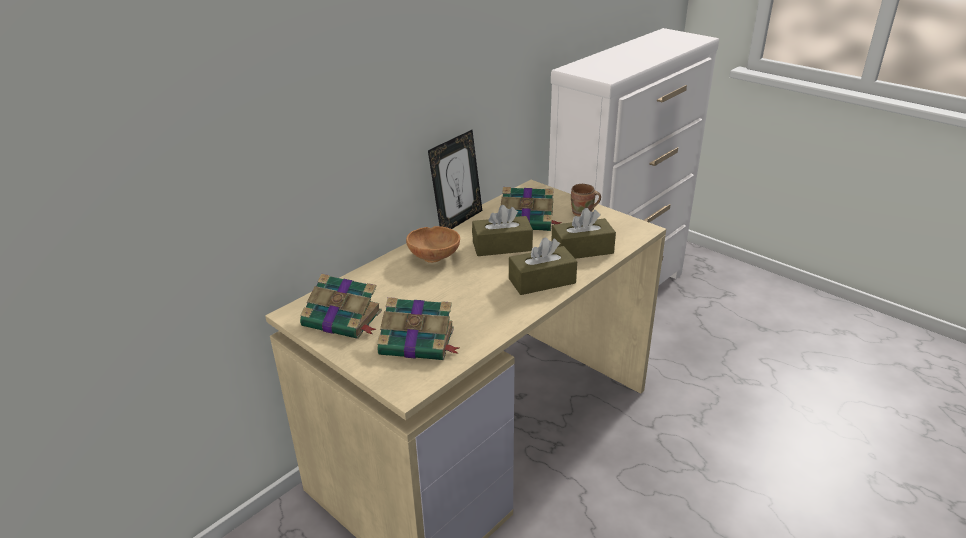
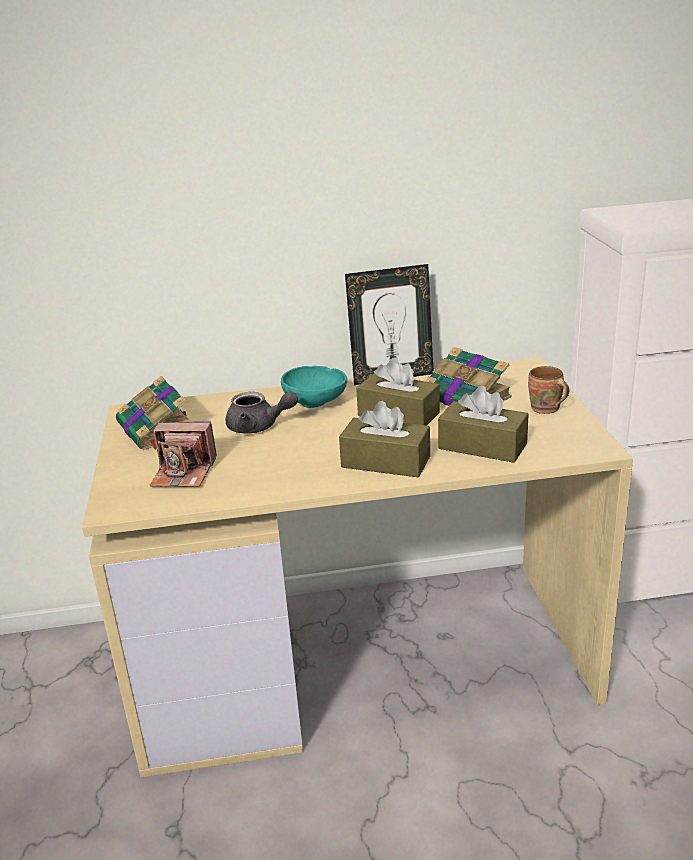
camera: 40 degrees right, 5 degrees down
(418, 342) = (184, 473): book -> camera
(420, 288) = (259, 427): none -> grey teapot
(435, 257) = (317, 403): brown bowl -> turquoise bowl

